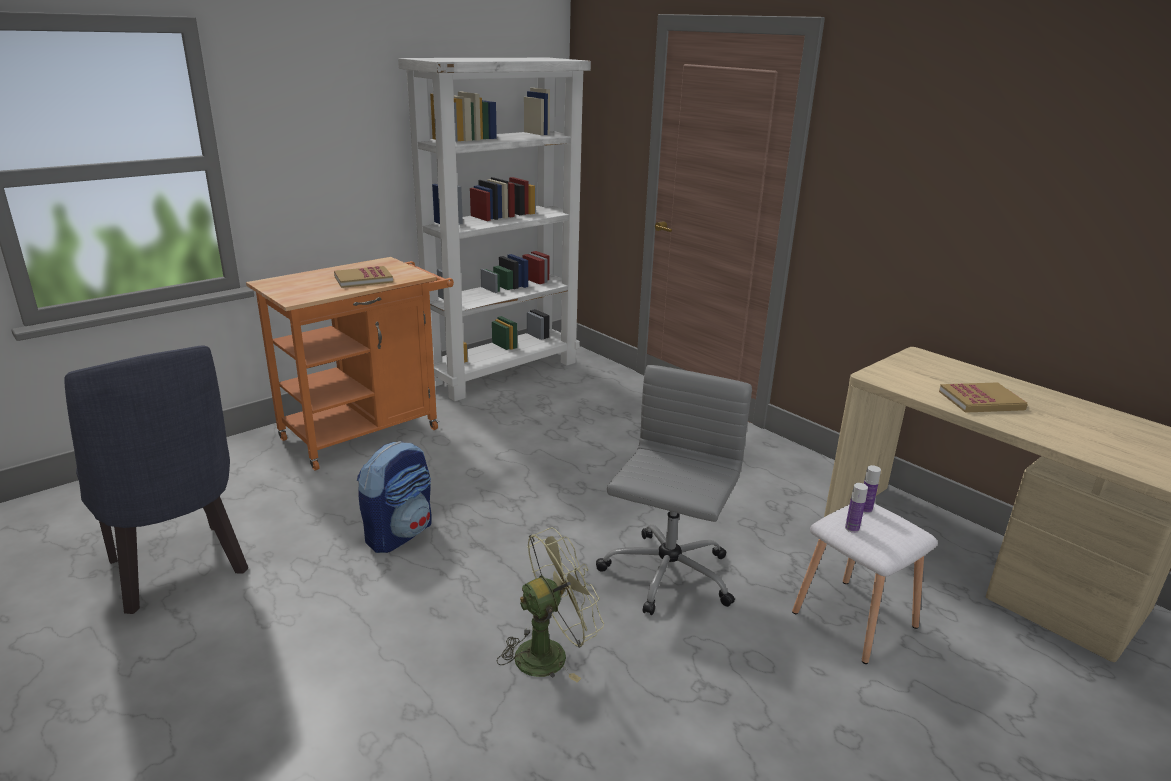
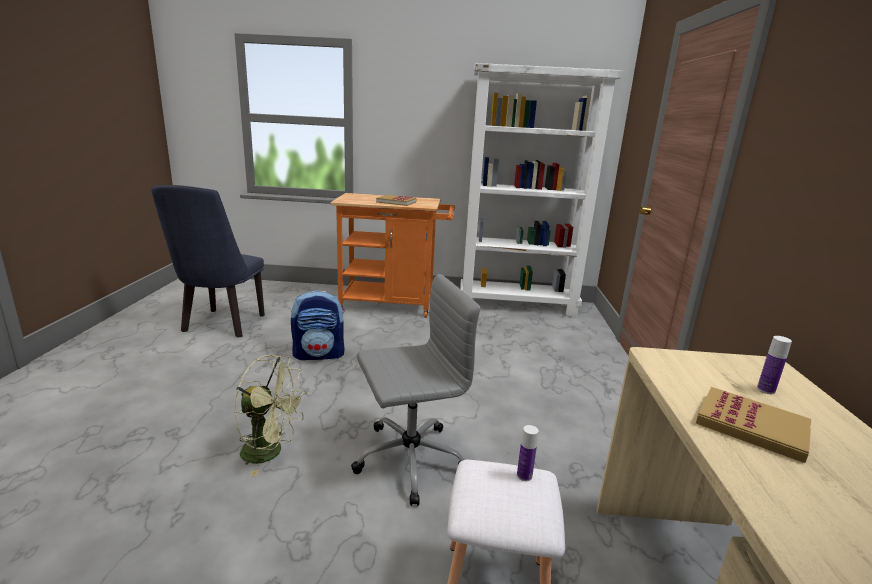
camera: 45 degrees right, 5 degrees down
(852, 528) = (478, 479): bottle -> bottle (765, 390)

